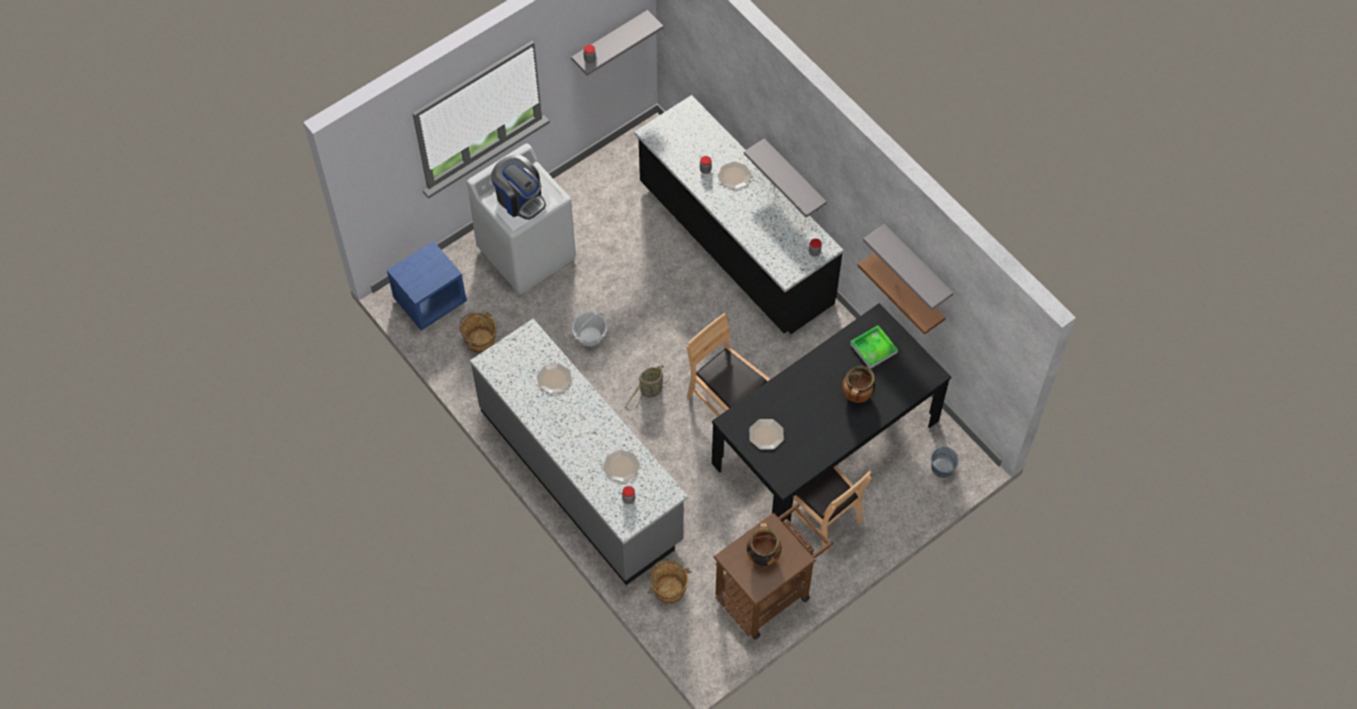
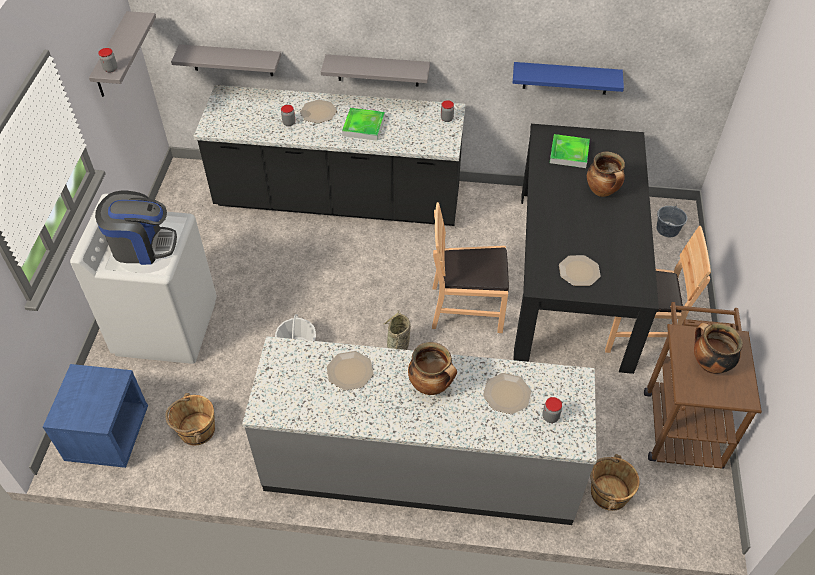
camera: 45 degrees left, 10 degrees down
(587, 426) = (431, 385): none -> cooking pot
(751, 213) = (363, 126): none -> tray
(910, 290) = (565, 78): brown shelf -> blue shelf
(917, 265) = (576, 33): grey shelf -> grey shelf (232, 60)

